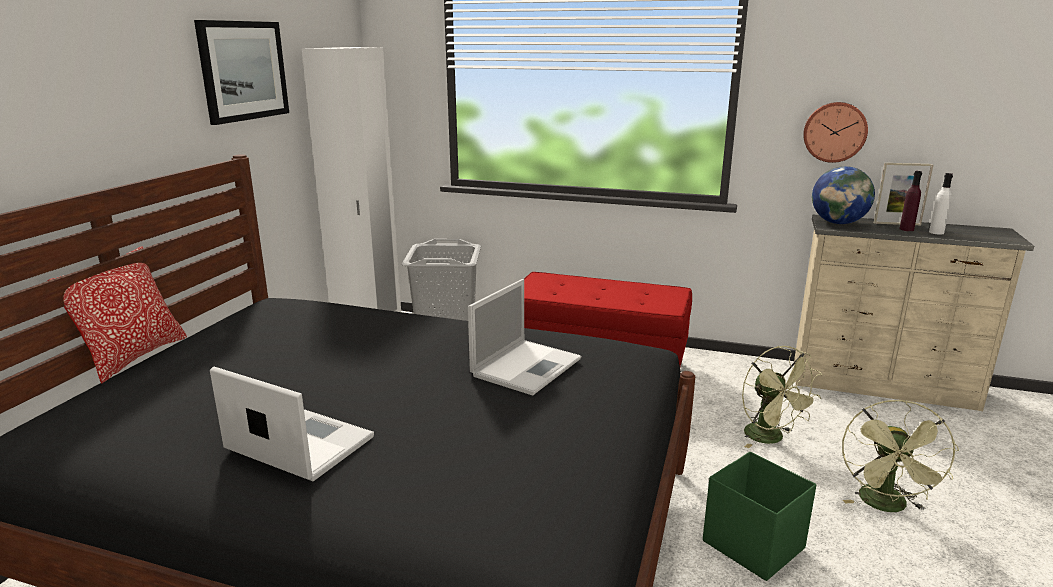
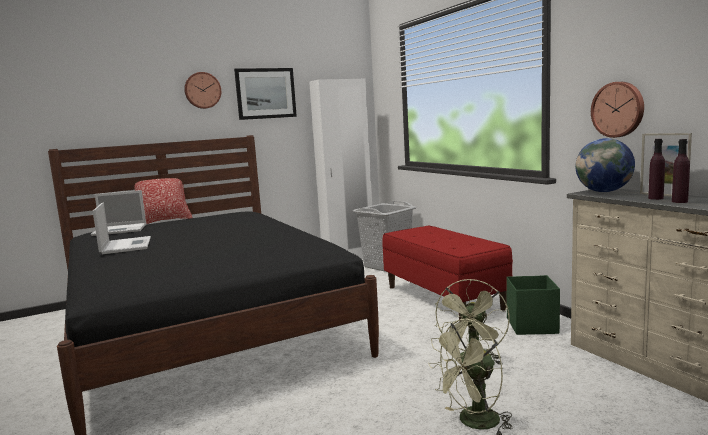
camera: 45 degrees right, 10 degrees down
(147, 66) = (202, 90): none -> wall clock
(527, 366) = (256, 242): laptop -> laptop (121, 230)
(752, 544) = (341, 399): green storage box -> green storage box (532, 325)
(936, 232) = (679, 201): white bottle -> purple bottle

